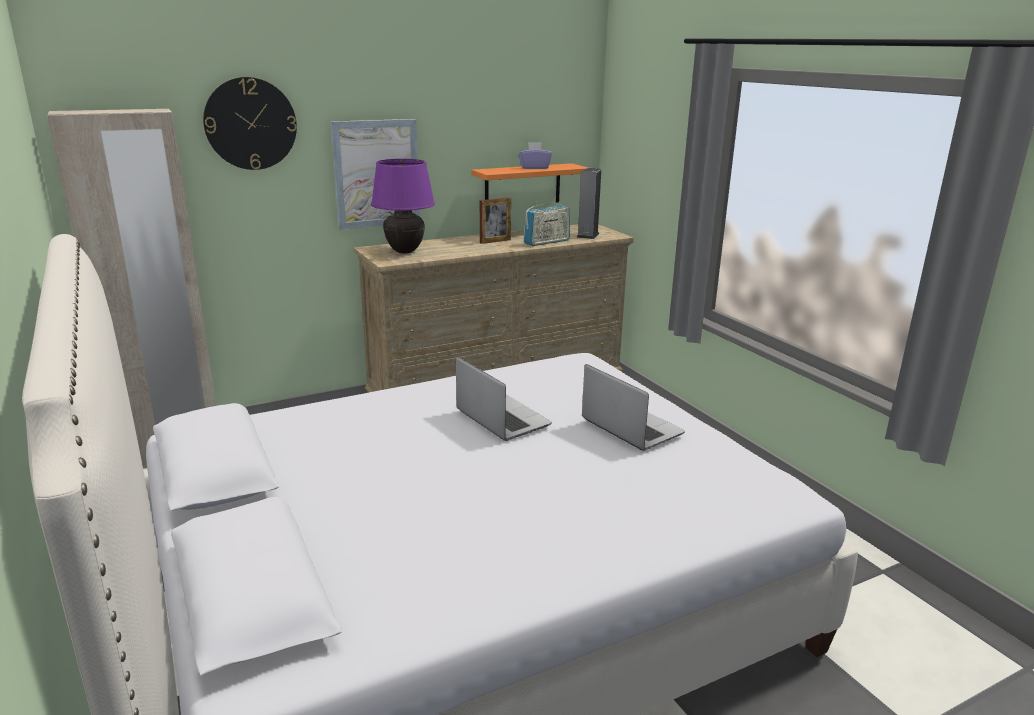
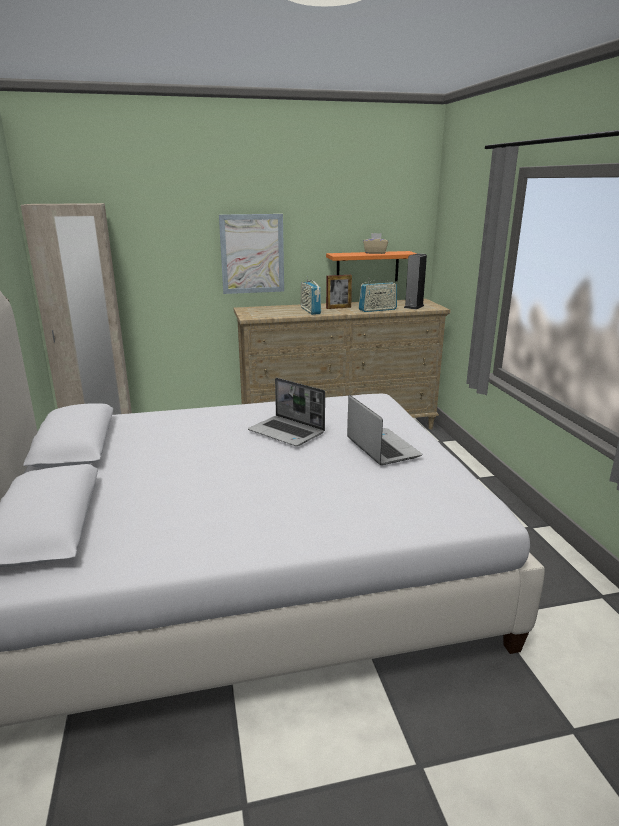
camera: 15 degrees right, 0 degrees up
(250, 124) = (161, 215): wall clock -> none
(404, 251) = (266, 311): purple table lamp -> none
(462, 247) = (310, 310): none -> radio
(501, 418) = (287, 432): laptop -> laptop turned 150 degrees clockwise
(534, 167) = (375, 253): purple tissue box -> beige tissue box

